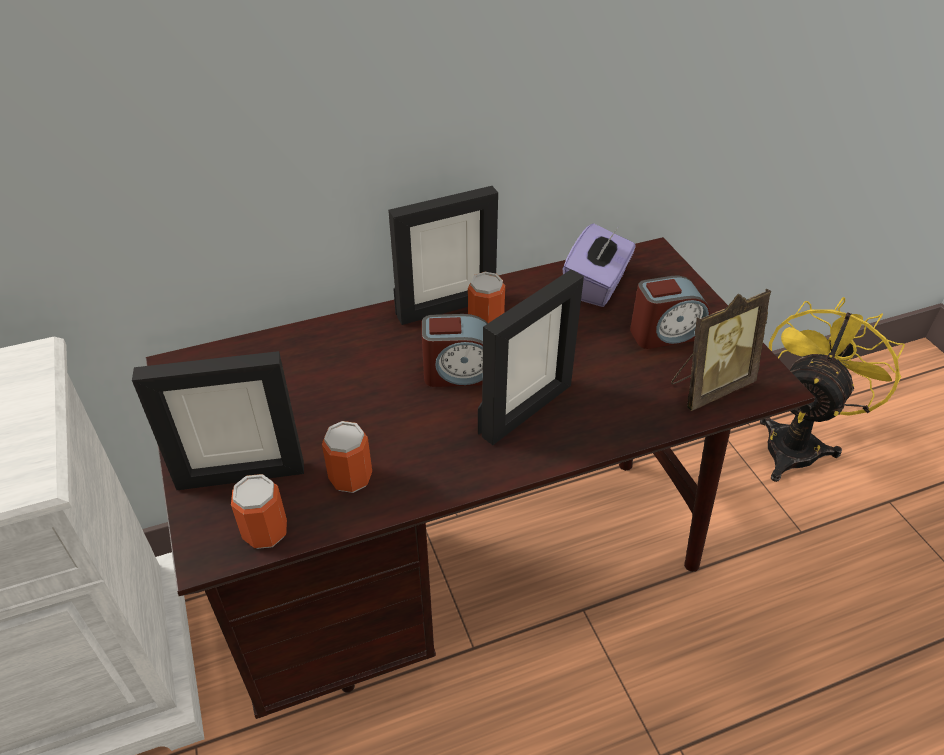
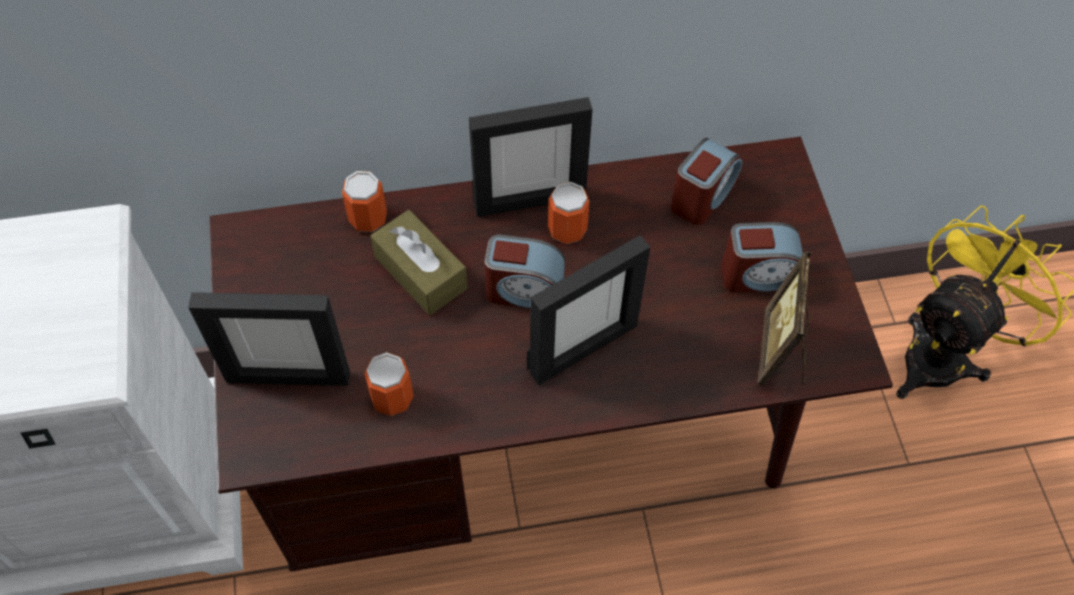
camera: 10 degrees right, 15 degrees up
(265, 532) = (303, 444): can -> can (368, 218)
(358, 373) = (420, 272): none -> brown tissue box
(596, 285) = (702, 196): purple tissue box -> alarm clock
(708, 386) = (782, 352): picture frame -> picture frame turned 120 degrees clockwise

